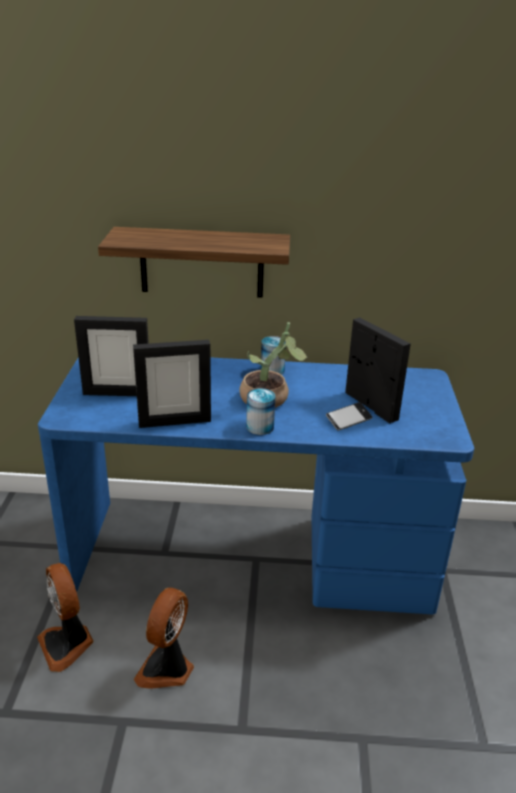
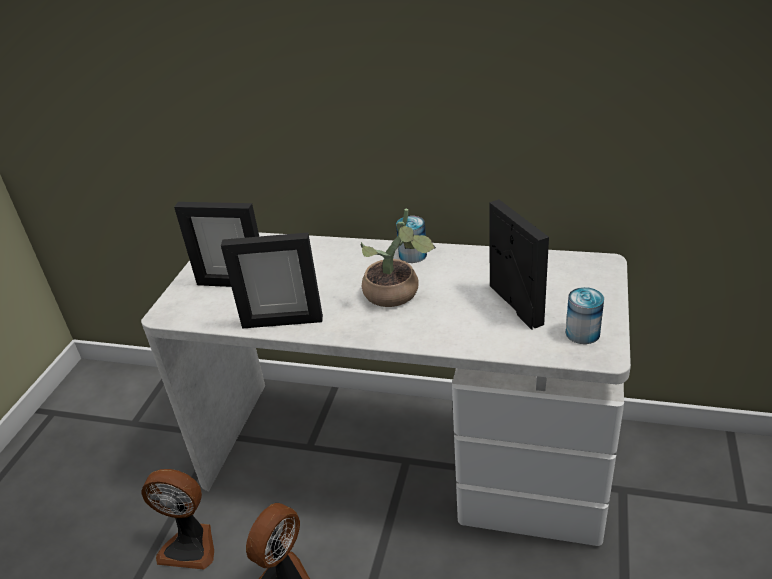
camera: 15 degrees right, 5 degrees up
(67, 644) = (190, 545): fan -> fan turned 60 degrees counterclockwise
(202, 262) = (328, 132): shelf -> none
(253, 555) = (403, 455): blue desk -> white desk
(260, 427) = (375, 330): can -> can (582, 333)
(348, 420) = (482, 323): phone -> none

